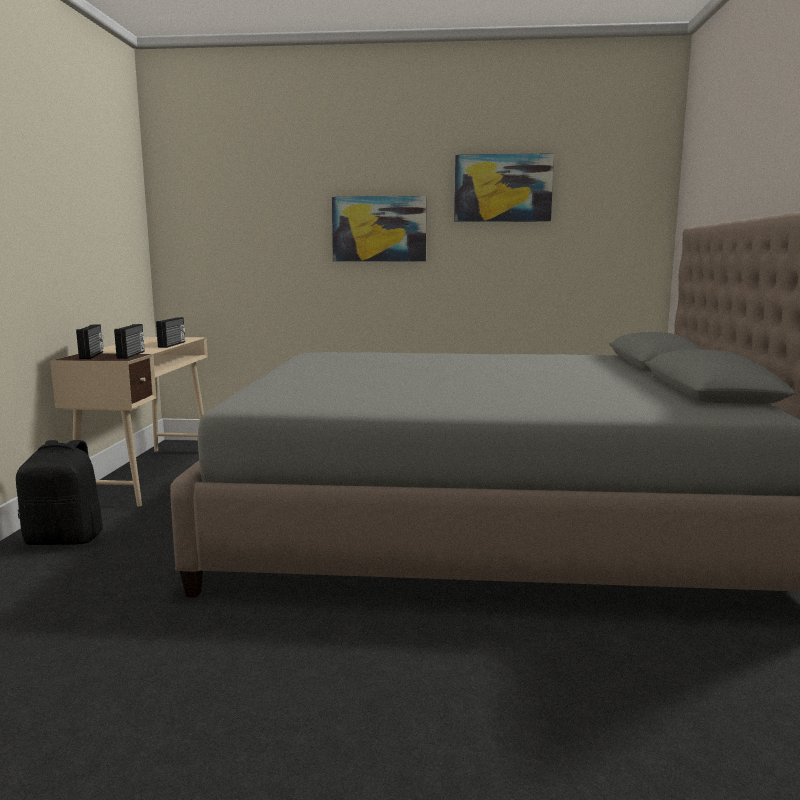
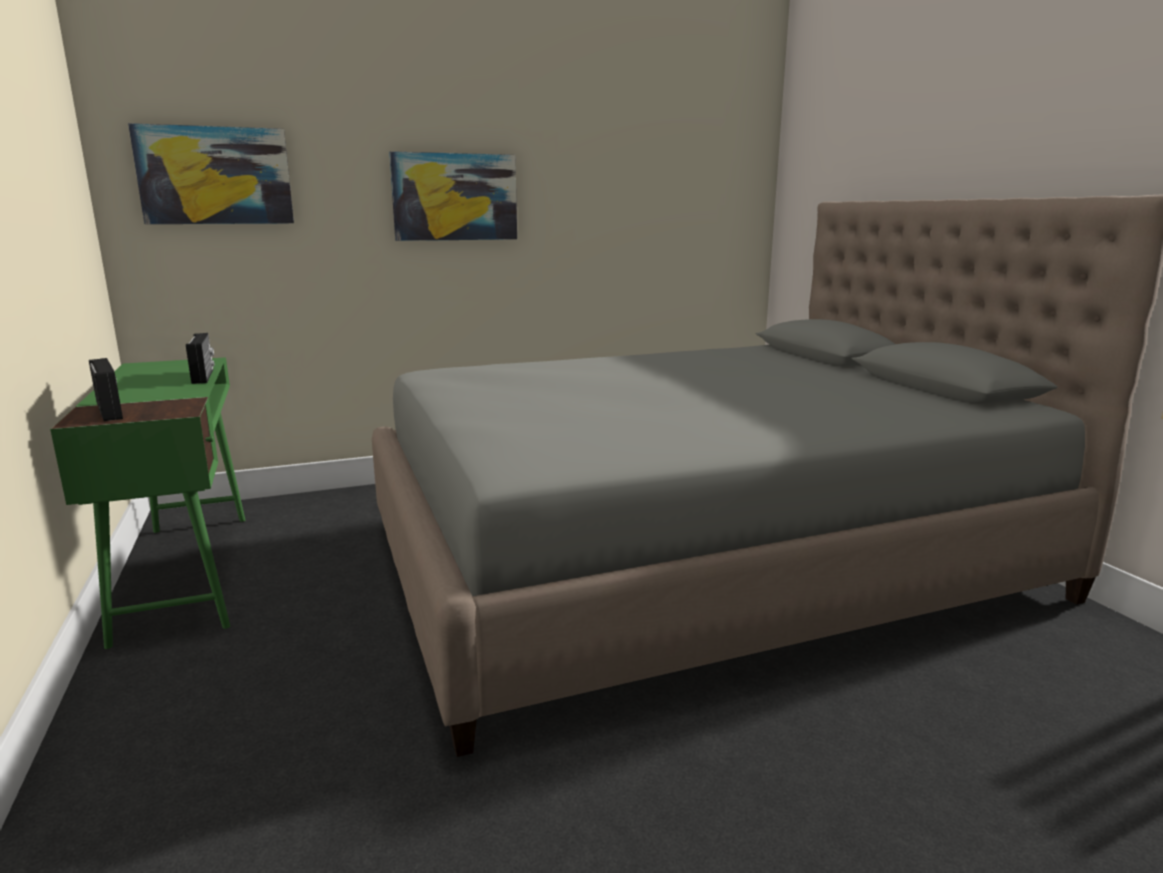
camera: 25 degrees left, 5 degrees up
(66, 539) = (162, 712): black backpack -> none
(132, 355) = (180, 403): radio -> none
(149, 474) = (186, 572): beige desk -> green desk
(503, 188) = (603, 148): picture -> picture (215, 176)

